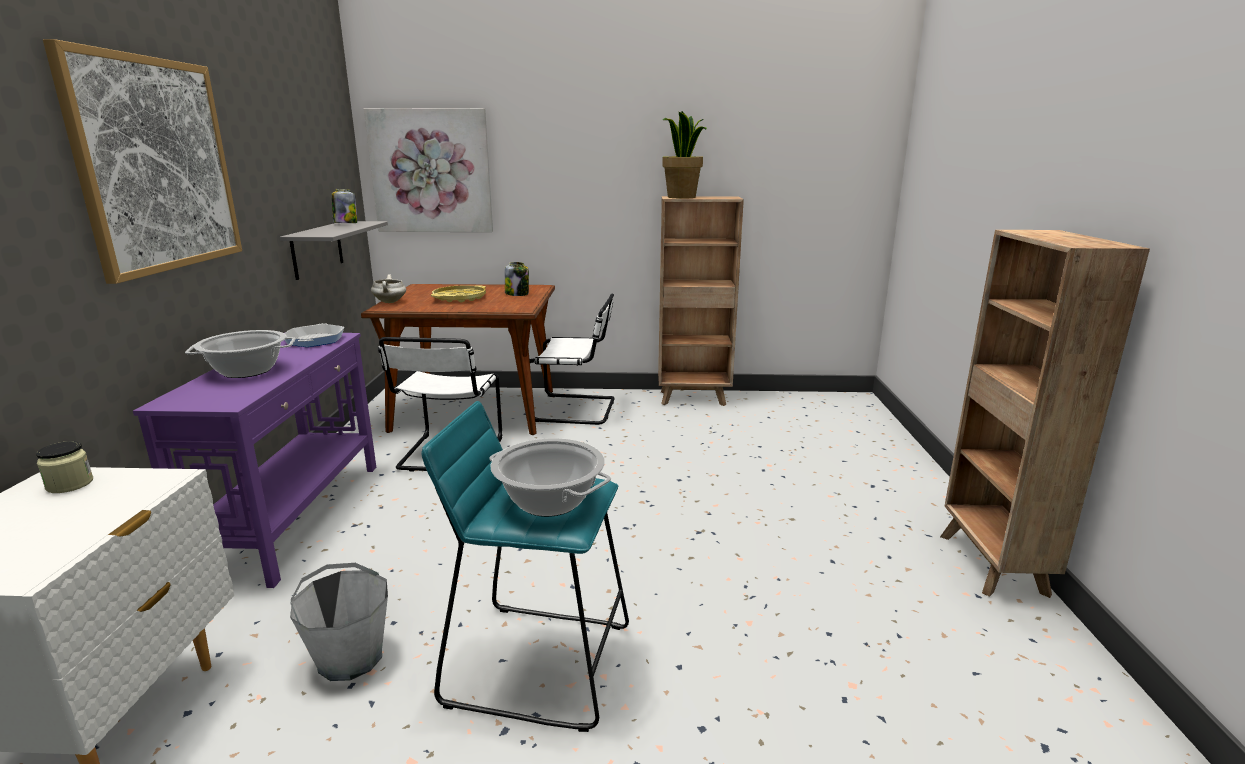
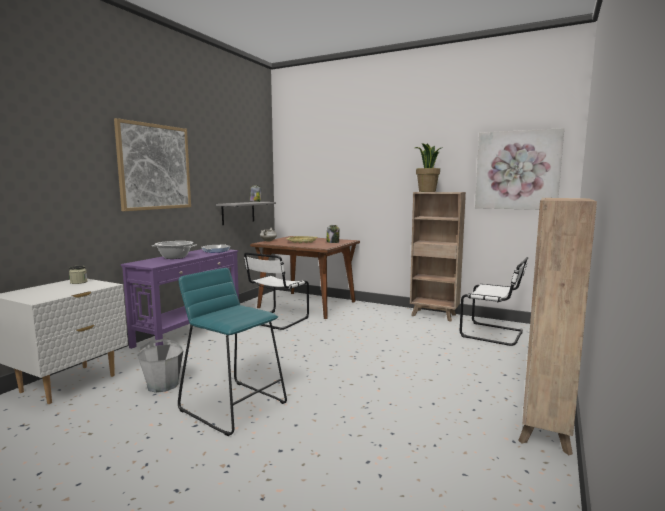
camera: 25 degrees right, 10 degrees down
(431, 171) = (304, 178): picture -> picture (517, 170)
(550, 501) = (235, 315): cooking pot -> none
(577, 410) = (360, 311): white chair -> white chair (494, 334)

